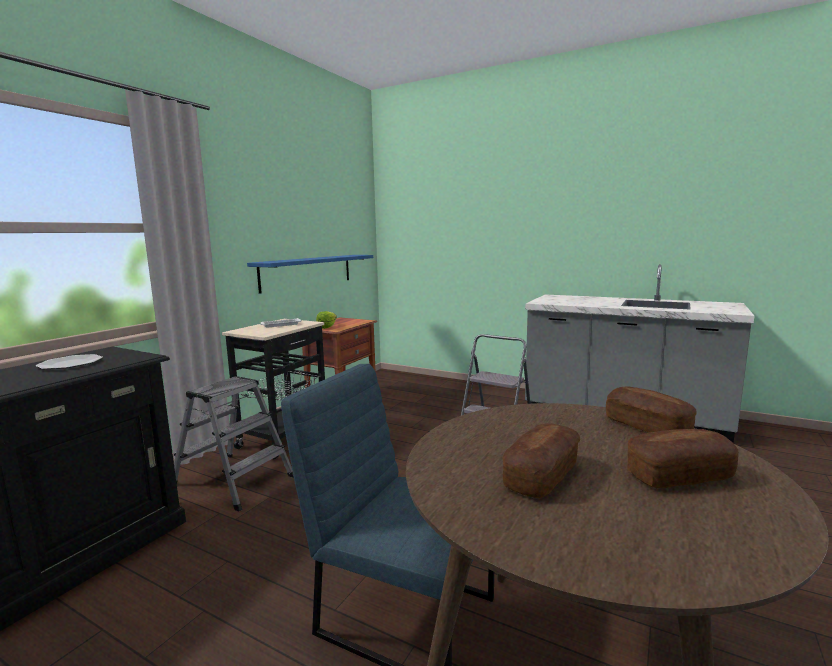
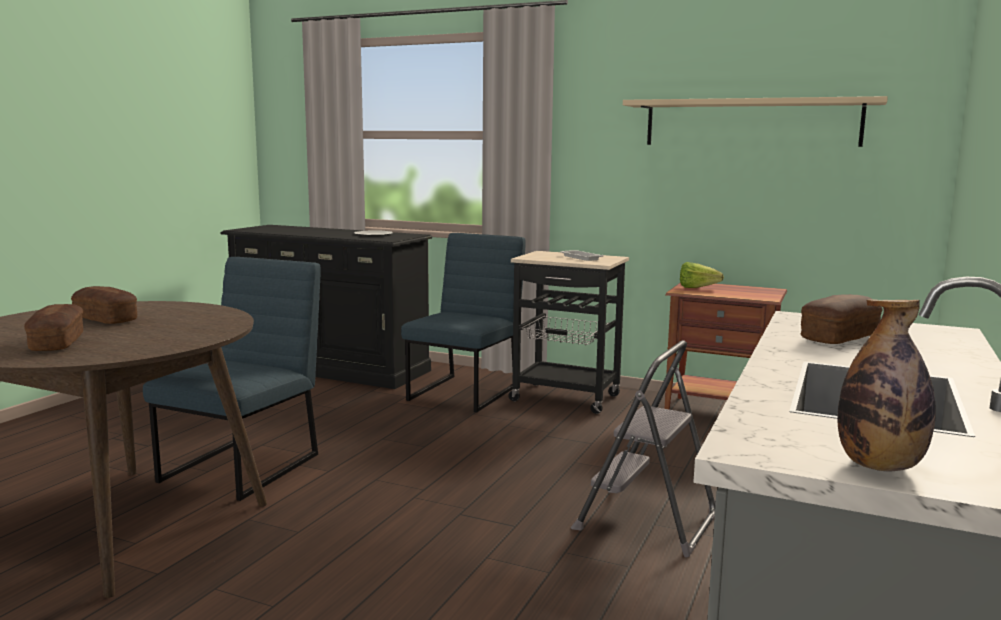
camera: 85 degrees right, 0 degrees up
(233, 480) = (465, 392): grey step ladder -> blue chair
(308, 272) = (726, 203): blue shelf -> none
(312, 220) = (751, 123): none -> beige shelf
(647, 427) = (151, 347): bread -> bread (839, 337)
(730, 307) = (879, 466): none -> bottle

